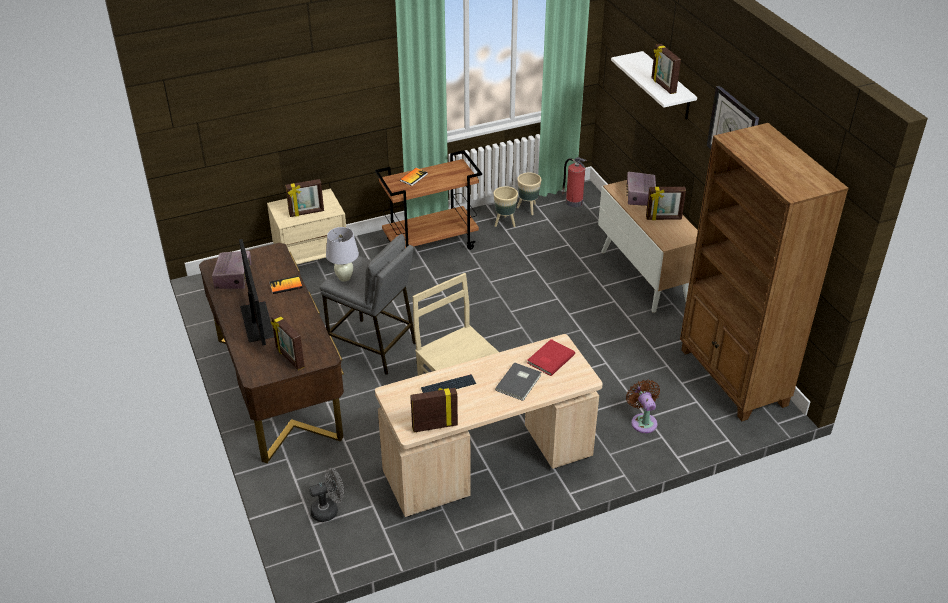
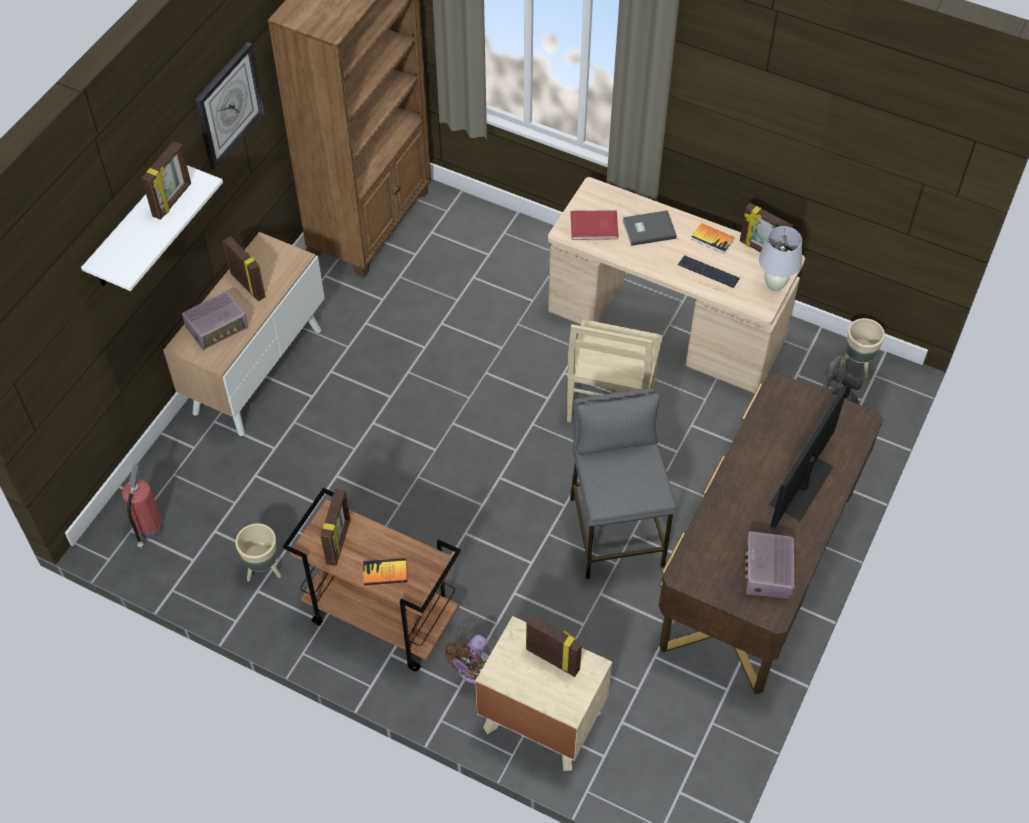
camera: 130 degrees left, 15 degrees up
(233, 277) = (767, 572): radio -> radio turned 45 degrees counterclockwise
(286, 286) = (725, 509): book -> book (712, 239)
(289, 358) = (812, 414): picture frame -> picture frame (339, 542)
(344, 278) = (644, 487): white table lamp -> white table lamp (775, 285)
(528, 208) = (207, 567): beige planter -> beige planter (856, 366)
(643, 421) = (496, 255): brown fan -> brown fan (472, 670)

